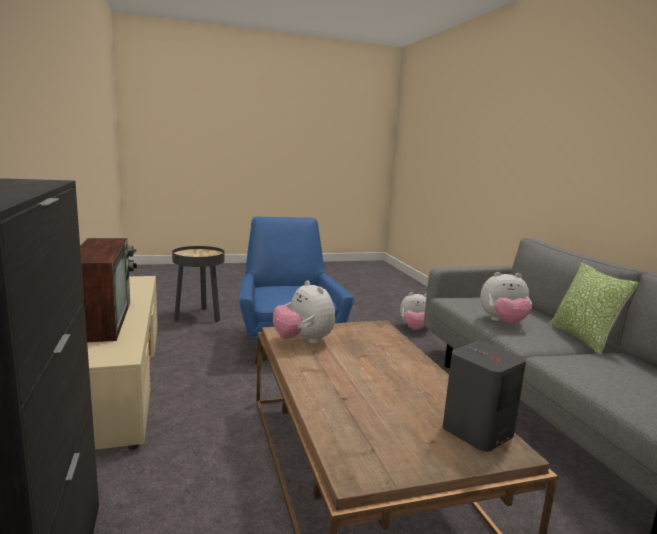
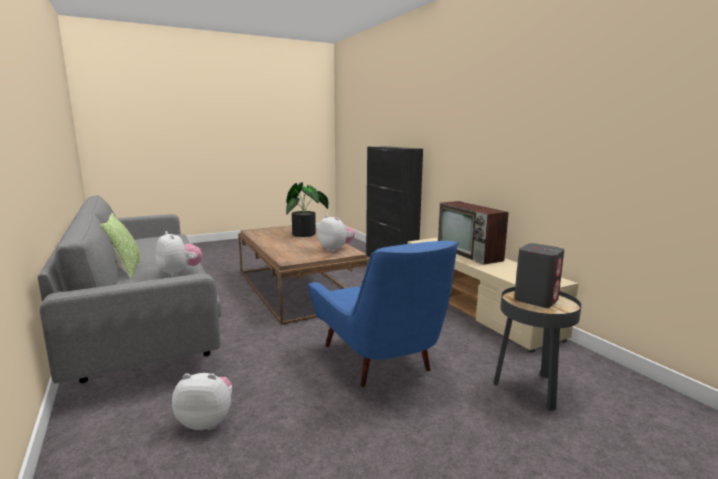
camera: 170 degrees right, 0 degrees up
(347, 404) = (307, 234): none -> potted plant
(477, 432) = (259, 232): grey speaker -> grey speaker (536, 299)
(503, 322) = (179, 273): plush toy -> plush toy turned 60 degrees clockwise

